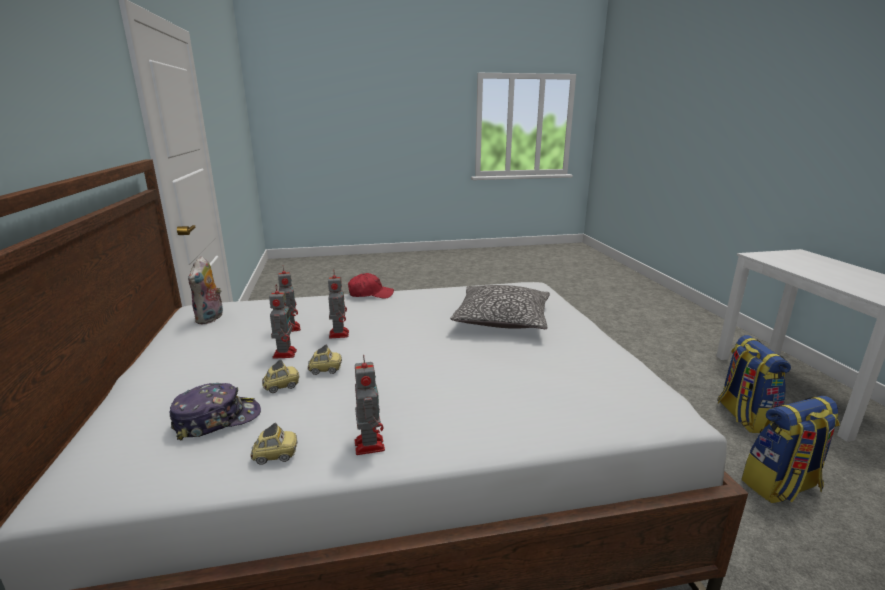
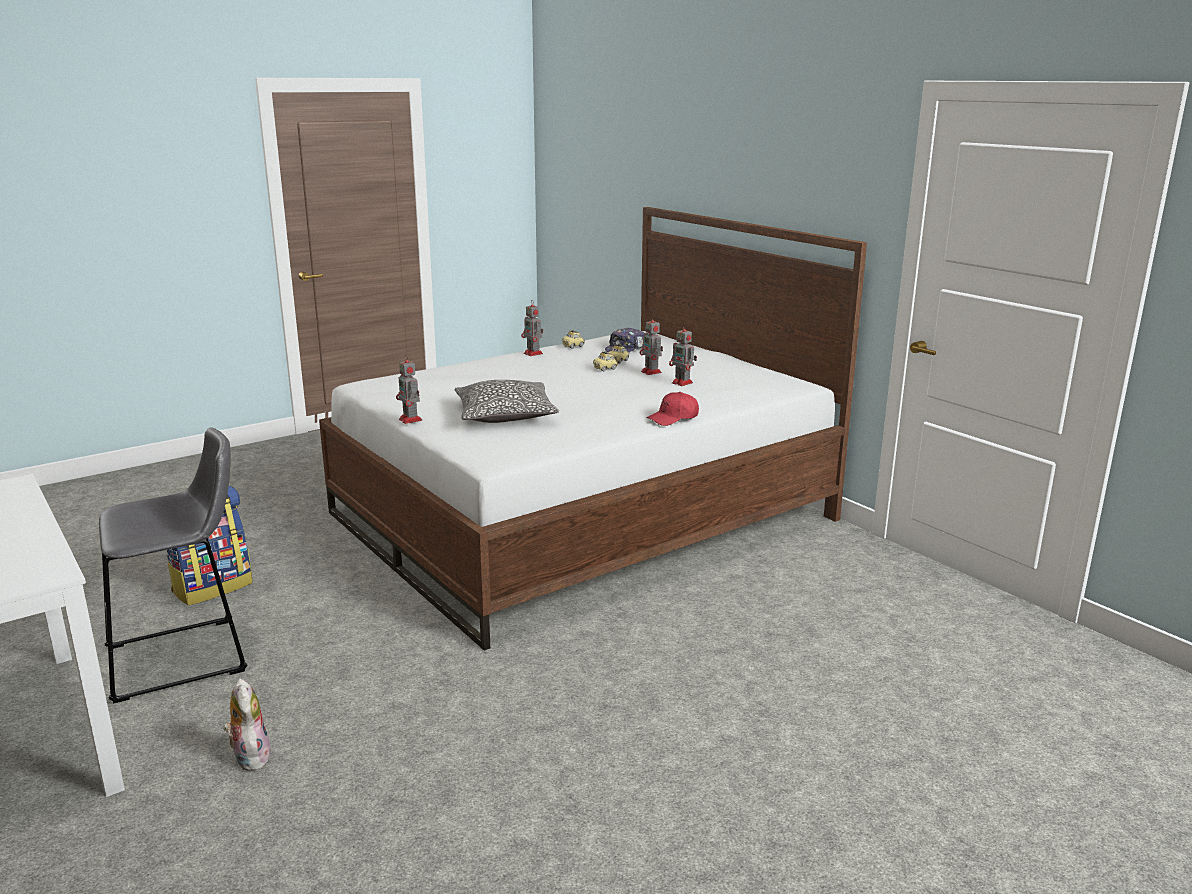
camera: 155 degrees right, 0 degrees up
(211, 319) = (765, 380): plush toy -> plush toy (250, 757)
(339, 334) = (636, 385): toy robot -> toy robot (411, 420)
(744, 416) = (185, 657): backpack -> grey stool

